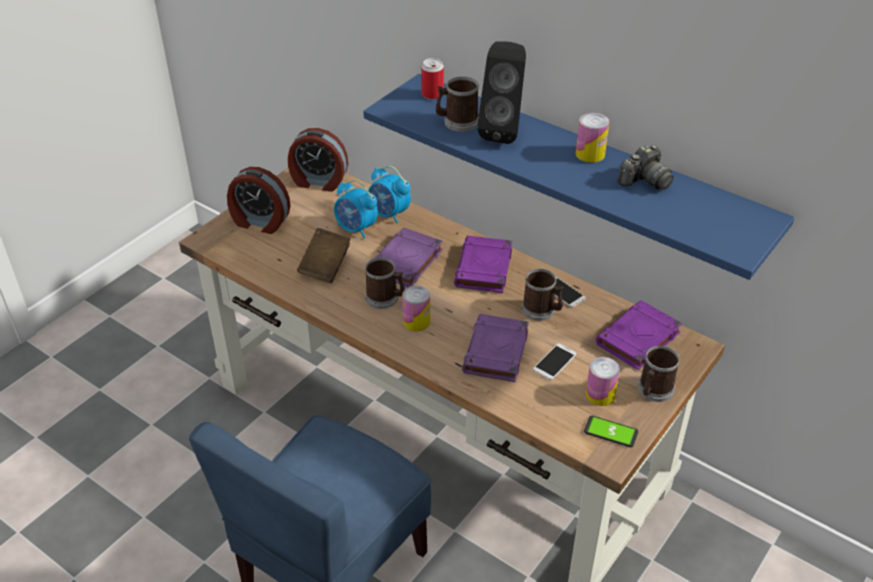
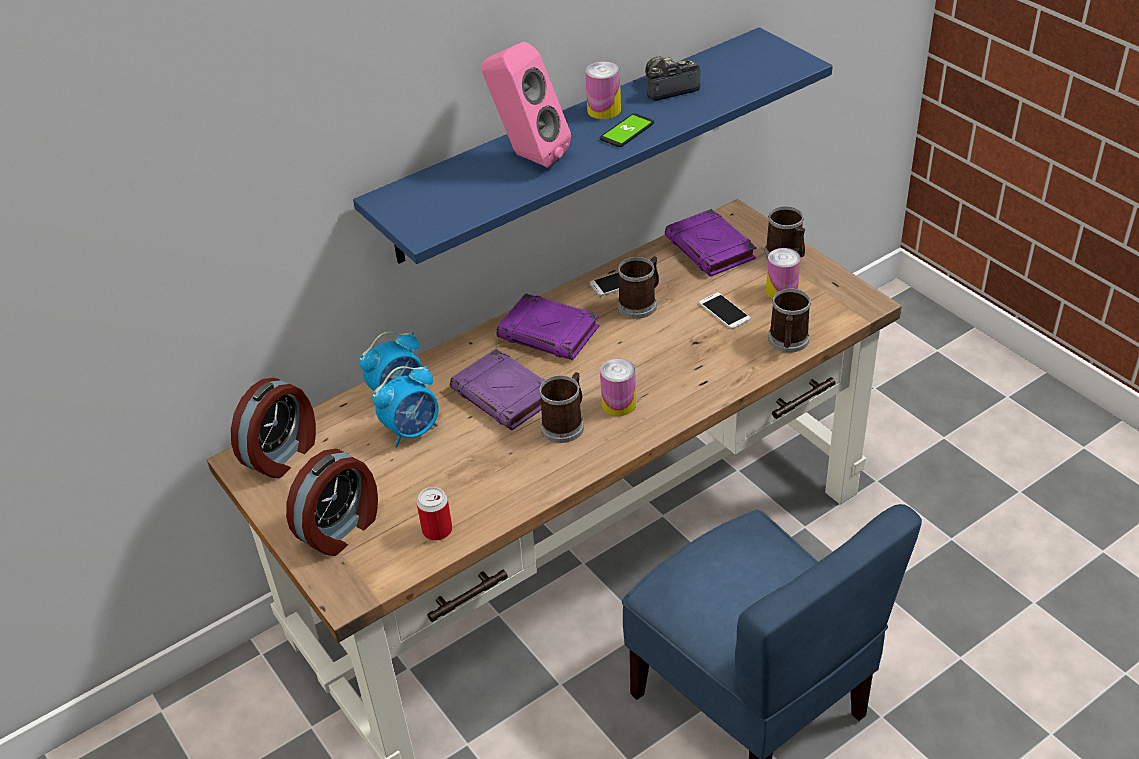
camera: 70 degrees left, 0 degrees up
(325, 266) = (476, 471): brown book -> none
(432, 94) = (414, 194): can -> can (437, 530)
(457, 122) = (489, 185): mug -> mug (788, 342)
(496, 352) = (695, 350): purple book -> none
(503, 131) = (527, 156): black speaker -> pink speaker
(610, 432) = (834, 296): phone -> phone (627, 131)
(644, 181) = (668, 88): camera -> camera turned 90 degrees counterclockwise

